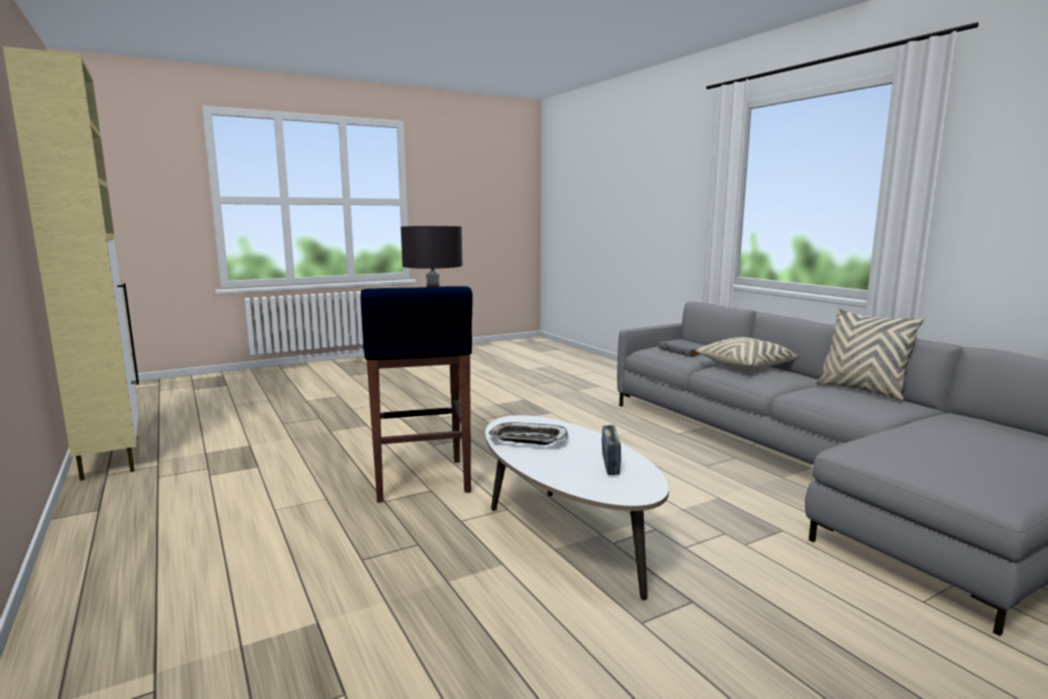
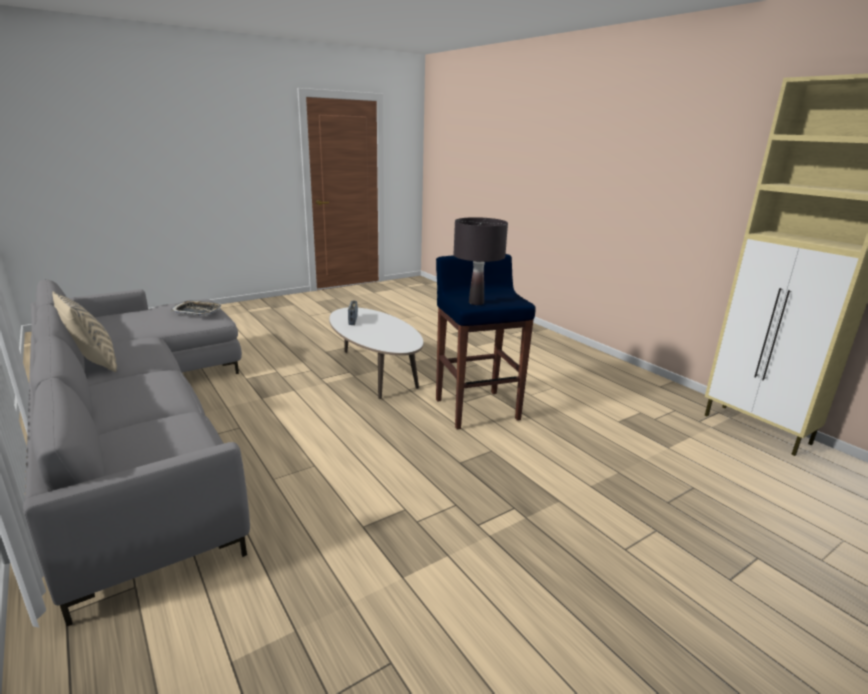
camera: 175 degrees right, 10 degrees up
(528, 439) = (395, 334): tray -> tray (197, 311)
(685, 351) = (155, 443): grey book -> none
(746, 366) = (136, 399): beige pillow -> none

